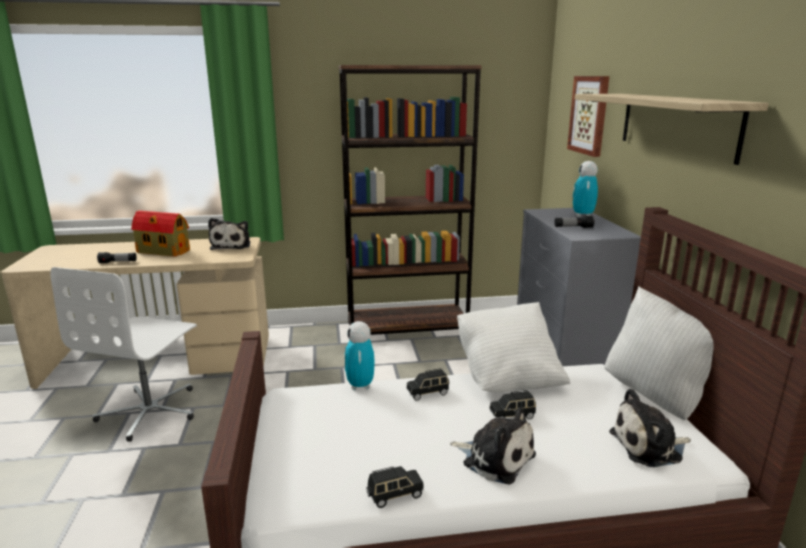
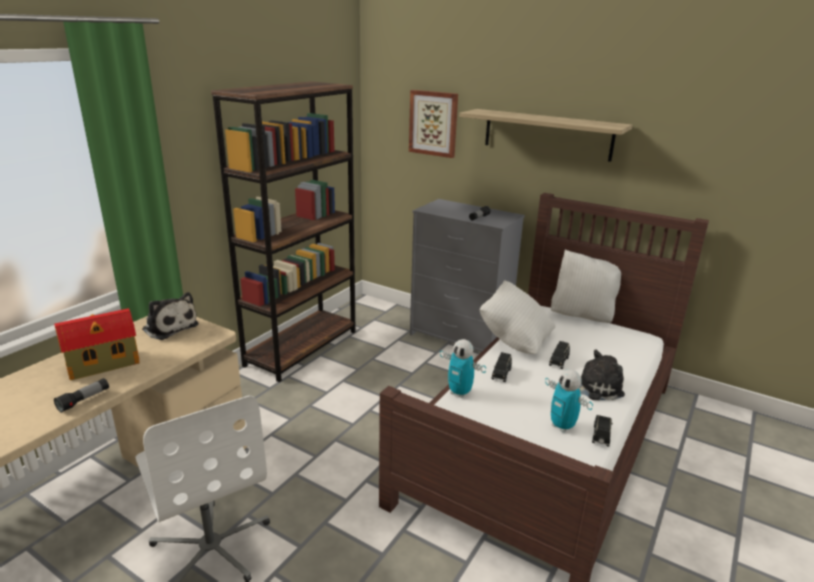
camera: 50 degrees left, 5 degrees up
(583, 215) = (458, 206): toy robot -> toy robot (562, 426)
(649, 446) = (625, 343): plush toy -> none

